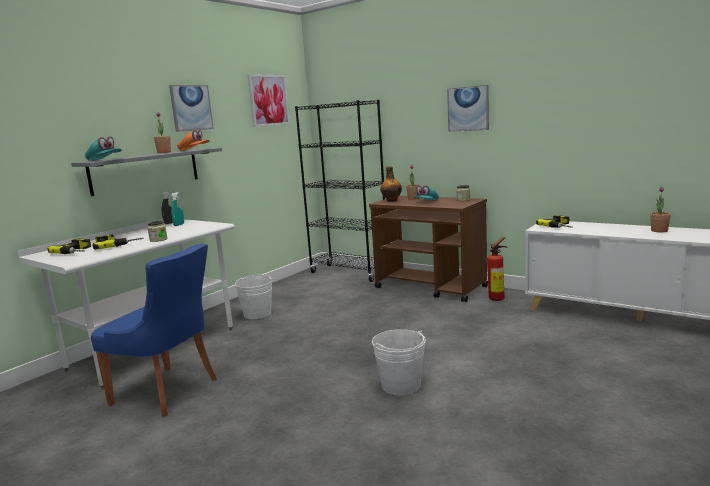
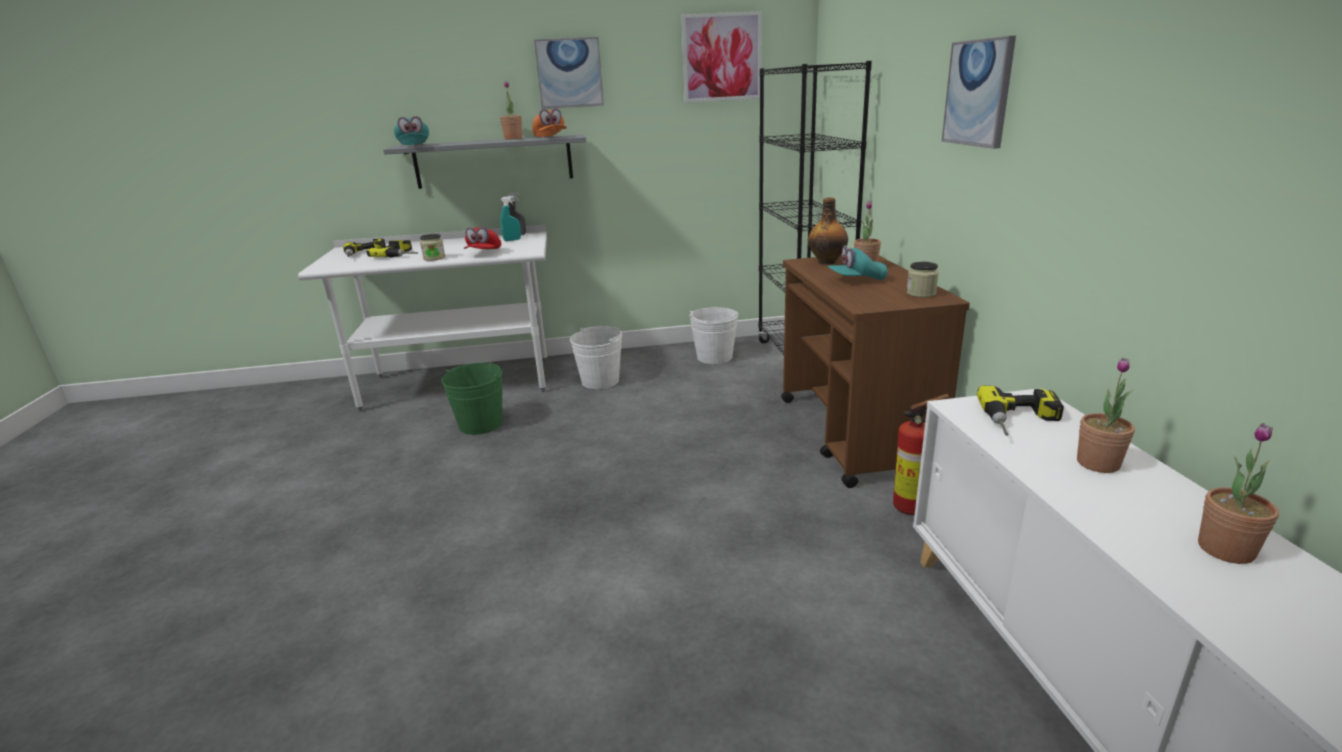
camera: 45 degrees right, 10 degrees up
(168, 391) = (377, 441): blue chair -> none
(188, 231) = (484, 253): none -> red cap
(228, 355) = (481, 424): none -> green bucket
(401, 385) = (509, 571): white bucket -> white bucket (714, 357)
(600, 227) = (1098, 463): none -> potted plant

